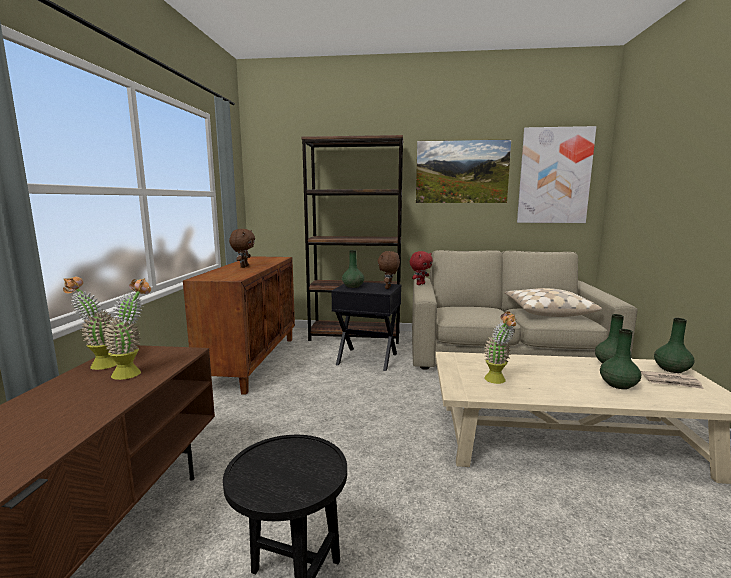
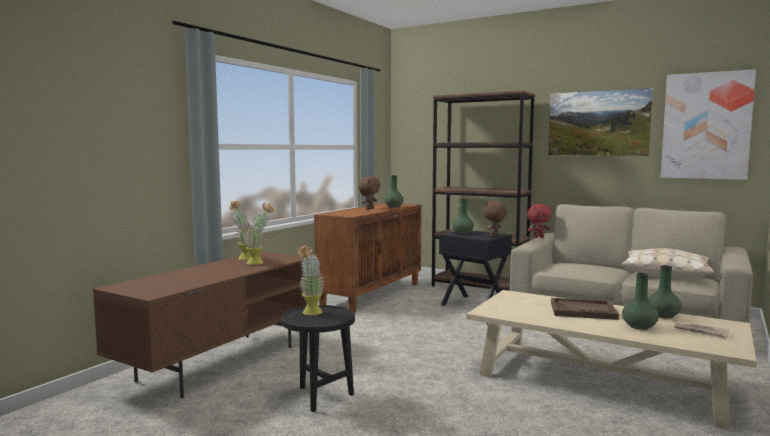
camera: 25 degrees right, 5 degrees down
(498, 381) = (528, 311): potted plant -> potted plant (310, 314)
(543, 370) = (583, 311): none -> brown tray
(671, 369) = (723, 326): green vase -> green vase (393, 206)

